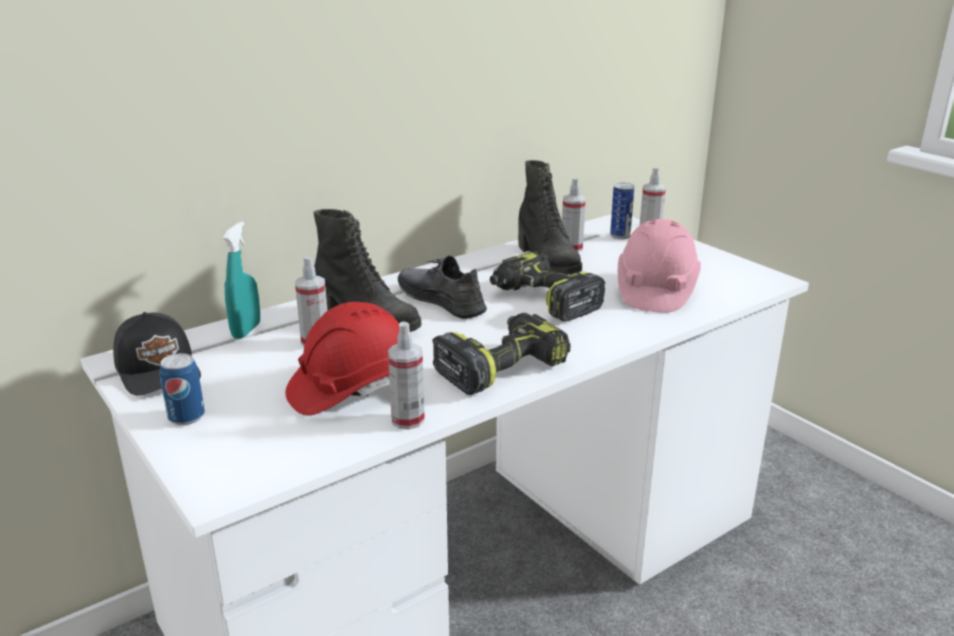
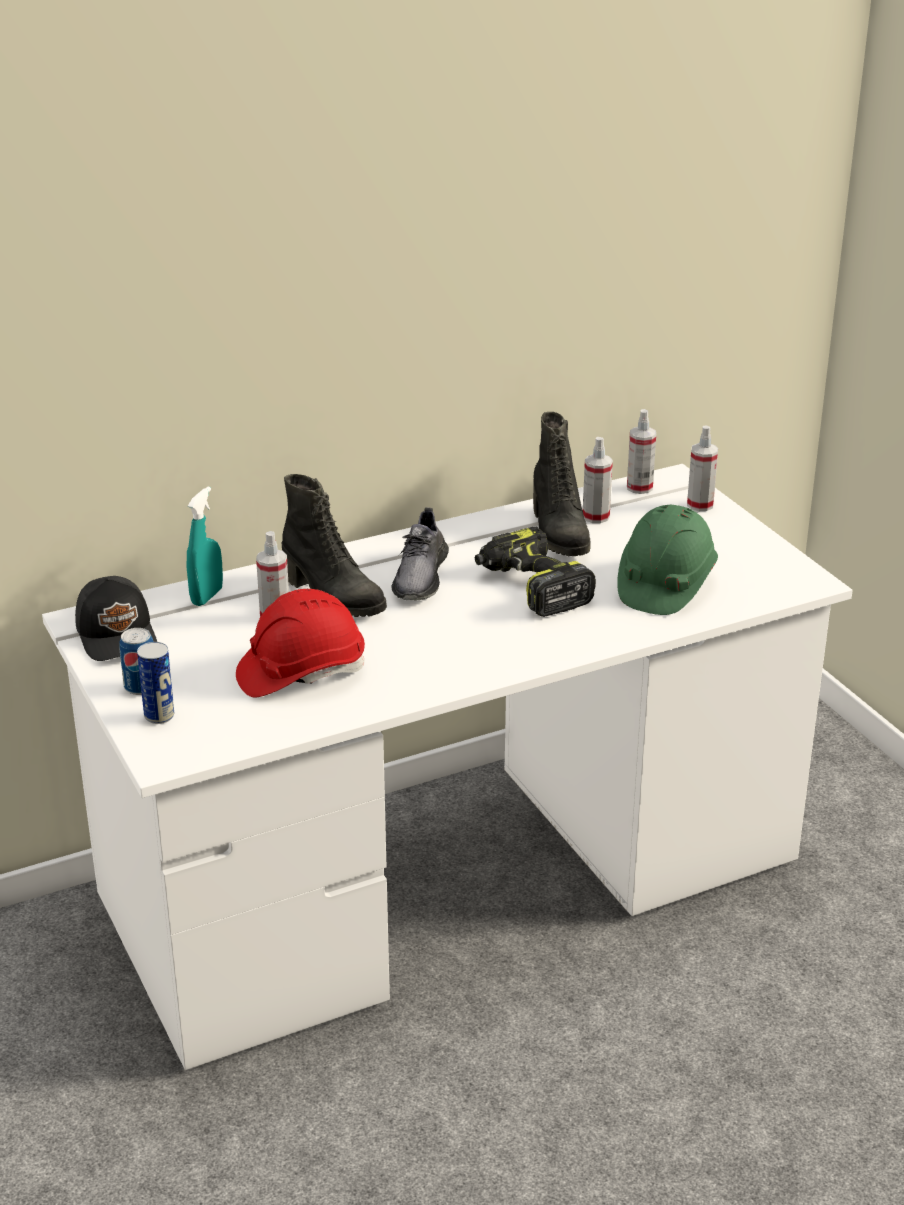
camera: 10 degrees right, 5 degrees up
(408, 420) = (346, 711): spray bottle -> spray bottle (639, 487)
(441, 300) = (420, 576): grey shoe -> grey shoe turned 135 degrees counterclockwise
(500, 366) = (455, 663): power drill -> none
(620, 236) = (663, 503): can -> can (159, 716)
(655, 290) = (664, 585): pink hard hat -> green hard hat

